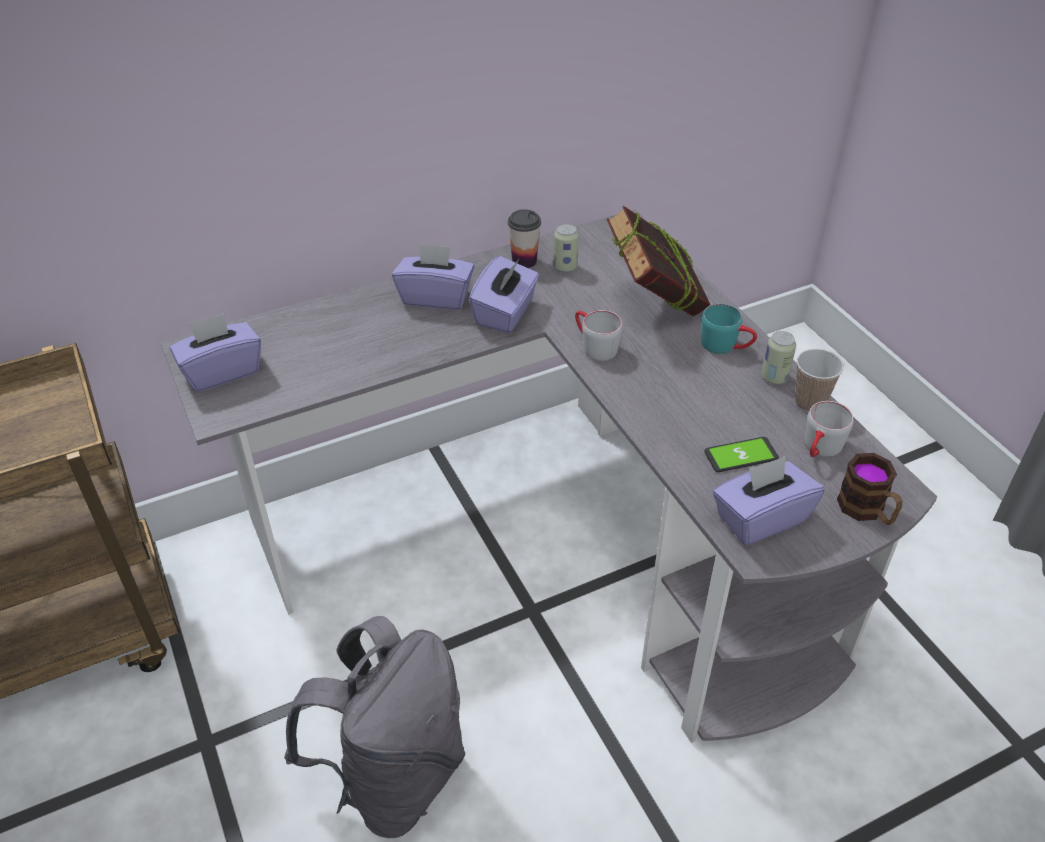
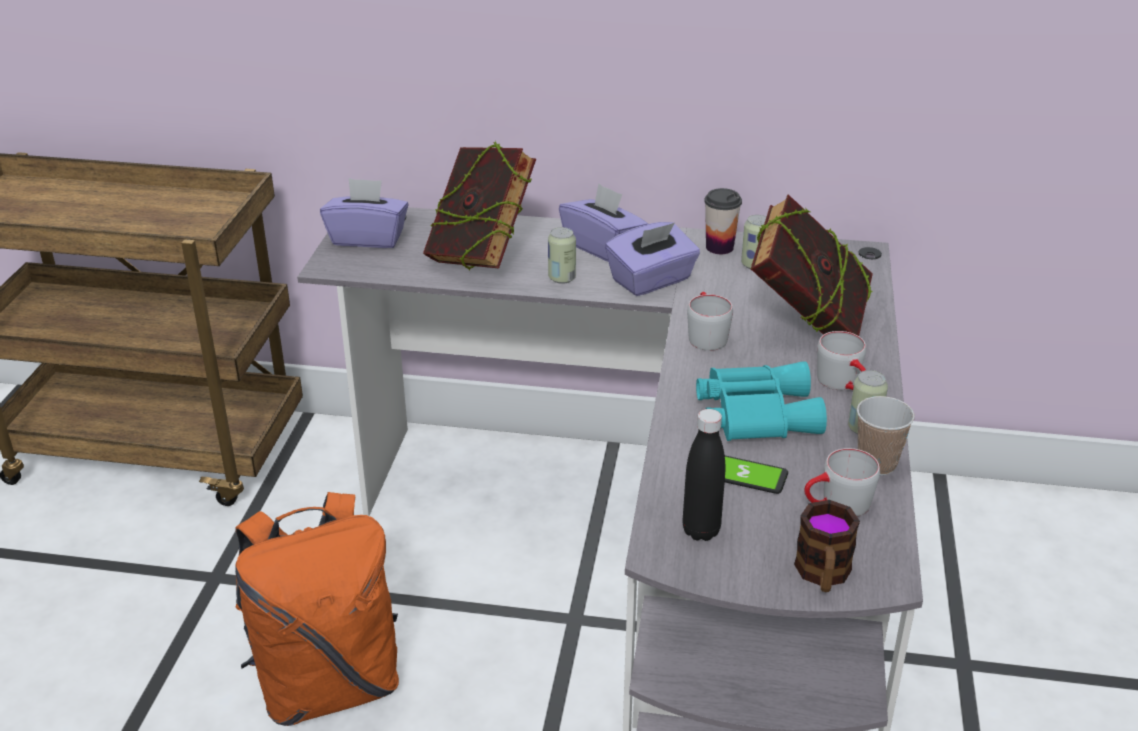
camera: 35 degrees right, 10 degrees down
(346, 349) = (481, 258): none -> book
(394, 777) = (328, 684): grey backpack -> orange backpack
(434, 341) = (562, 278): none -> can
(694, 398) = (754, 412): none -> turquoise binoculars
(726, 346) = (843, 384): turquoise mug -> grey mug
(760, 518) = (701, 531): purple tissue box -> black bottle

